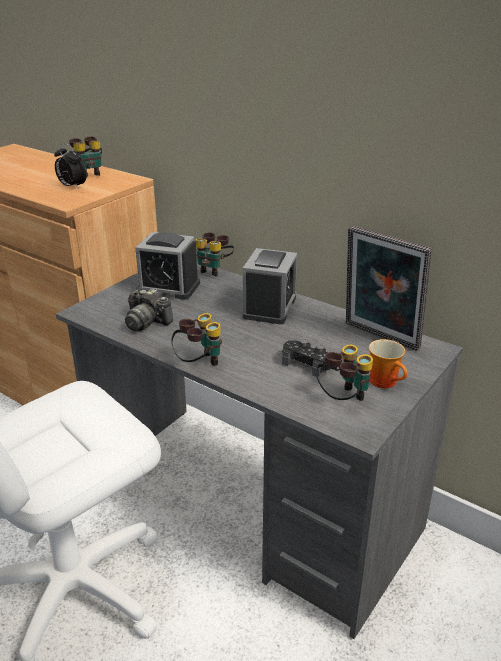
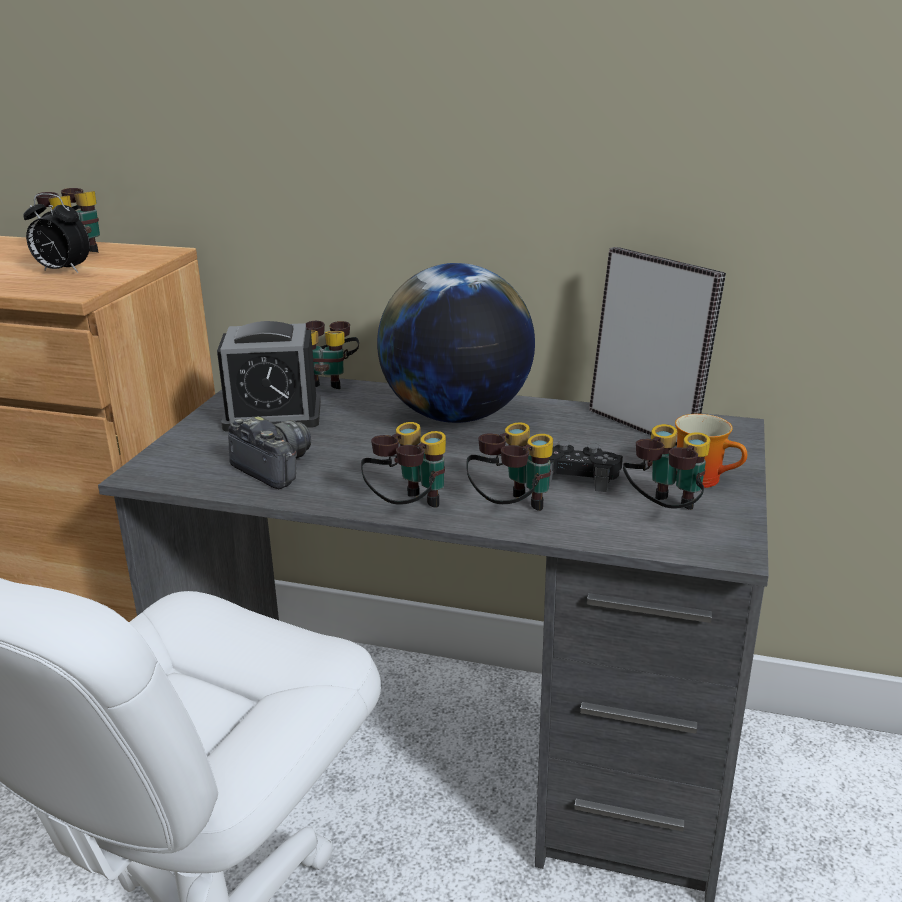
camera: 20 degrees left, 5 degrees down
(146, 322) = (273, 468): camera -> camera turned 150 degrees counterclockwise
(254, 376) = (510, 509): none -> binoculars
(269, 307) = (456, 416): alarm clock -> globe
(379, 337) = (645, 426): picture frame -> picture frame turned 150 degrees counterclockwise

